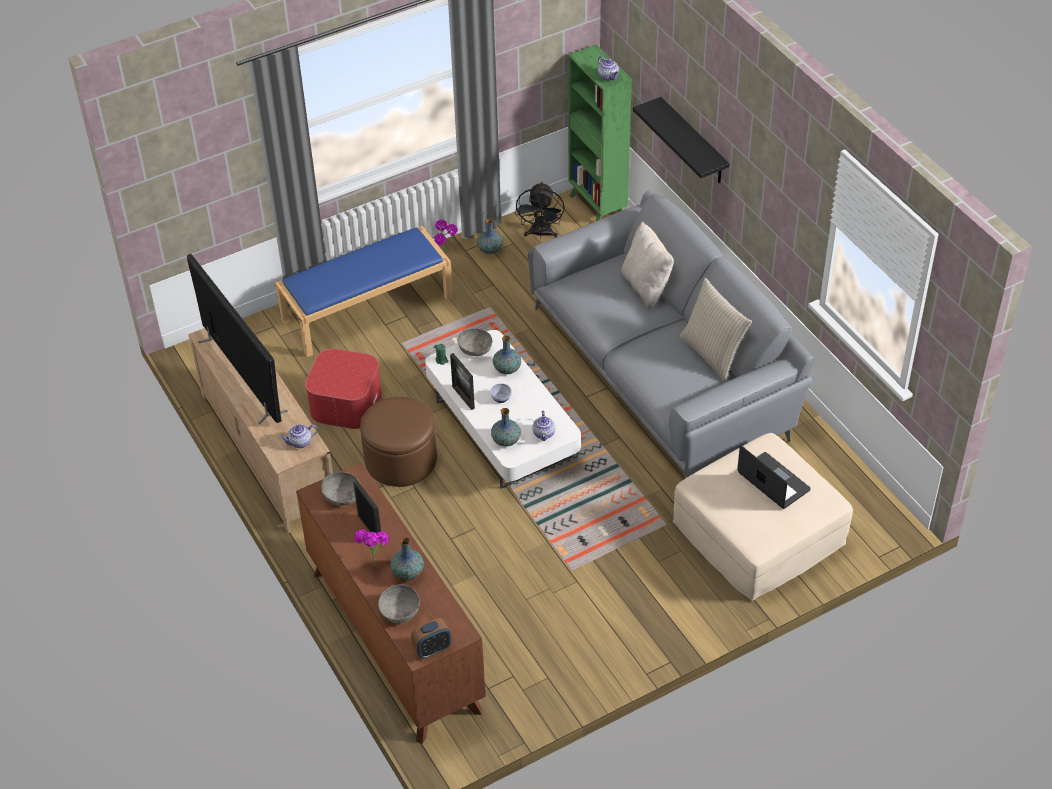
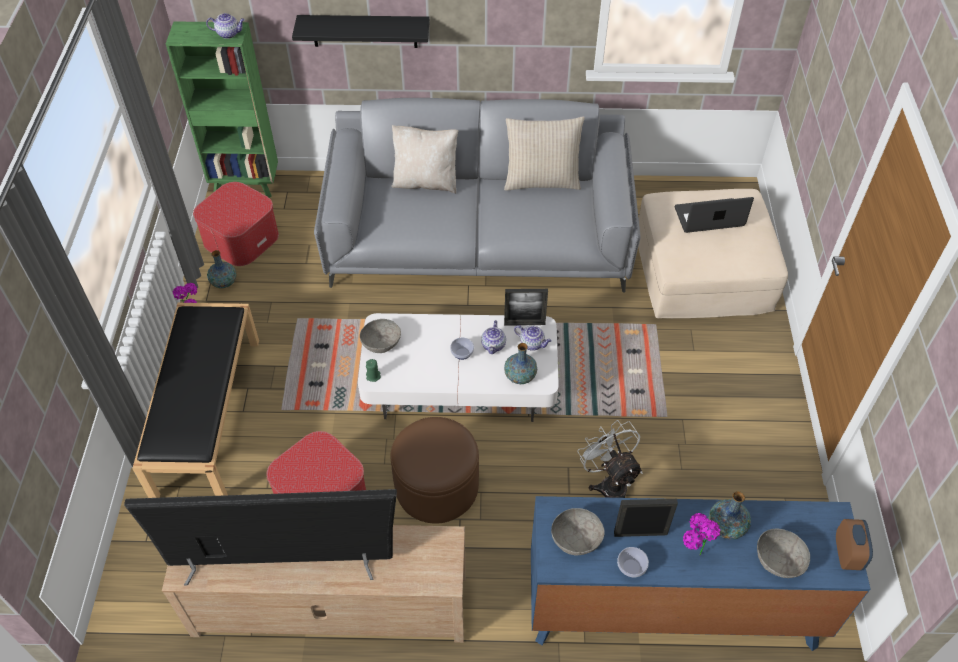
camera: 60 degrees left, 5 degrees up
(300, 442) = (432, 550): teapot -> teapot (493, 346)
(339, 533) = (630, 567): none -> bowl
(368, 308) = (207, 415): blue bench -> black bench
(394, 640) = (671, 607): brown dresser -> blue dresser
(463, 397) = (438, 383): picture frame -> picture frame (524, 323)
(478, 559) = (609, 483): none -> white fan
(507, 369) = (428, 331): vase -> none
(540, 234) = (241, 238): black fan -> ottoman

